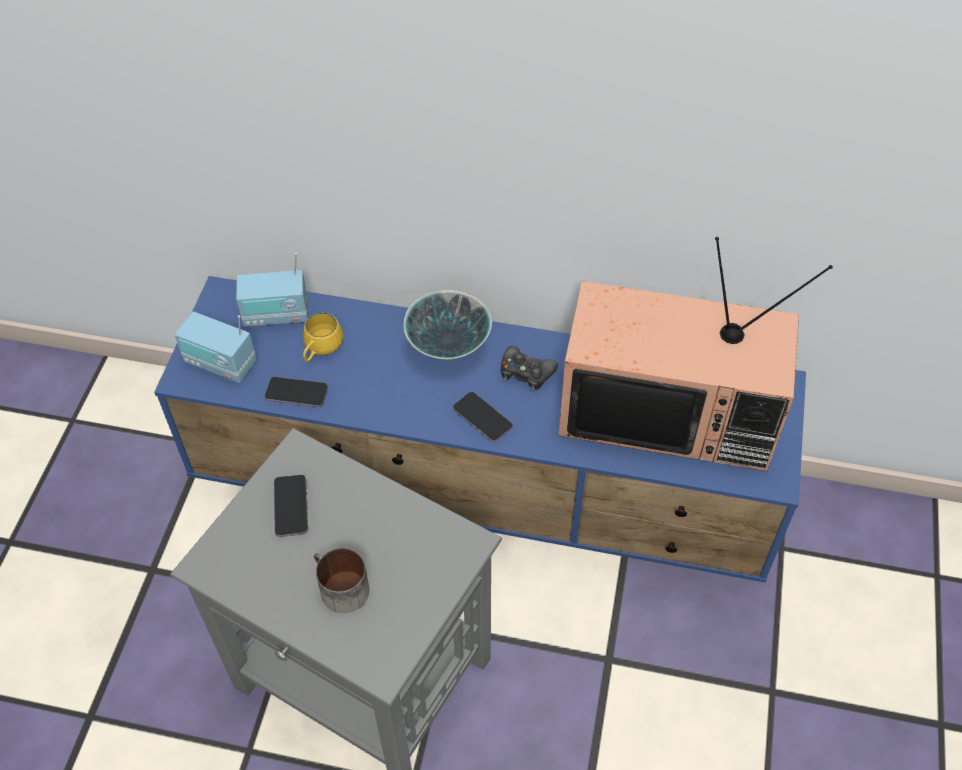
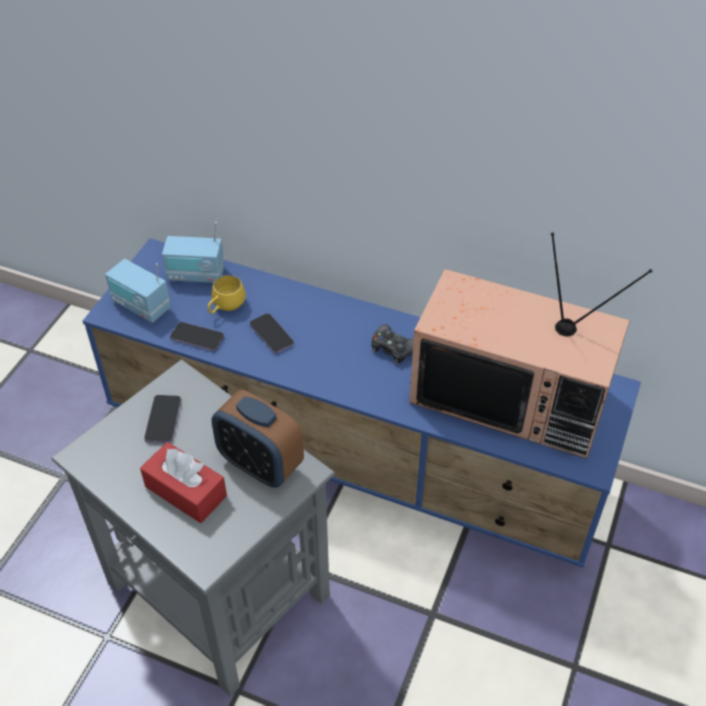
camera: 10 degrees right, 5 degrees down
(339, 588) = (186, 491): mug -> red tissue box
(416, 543) = (260, 465): none -> alarm clock
(448, 347) = (332, 319): bowl -> none
(482, 418) = (347, 379): phone -> phone (271, 334)

